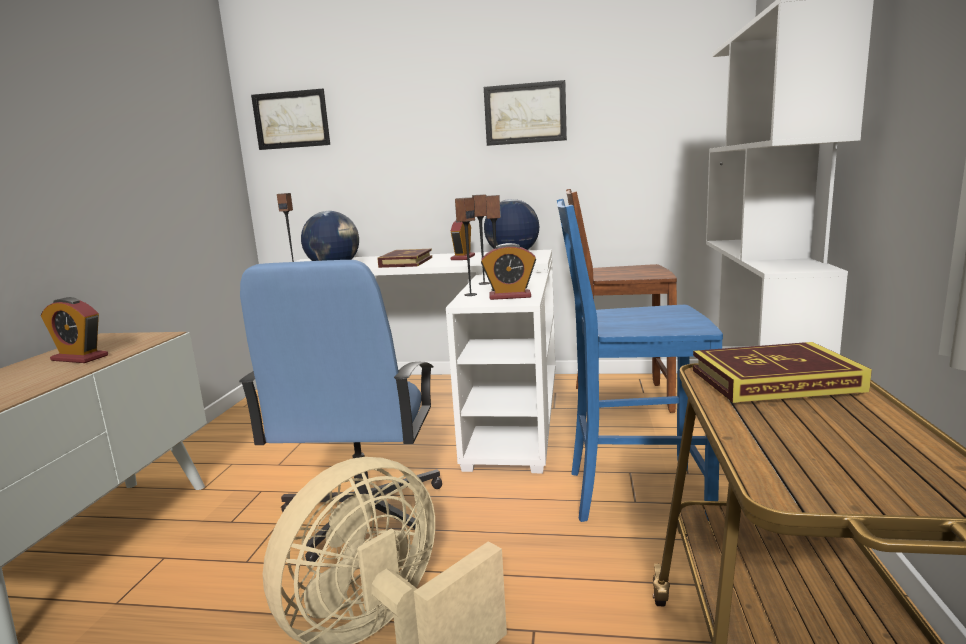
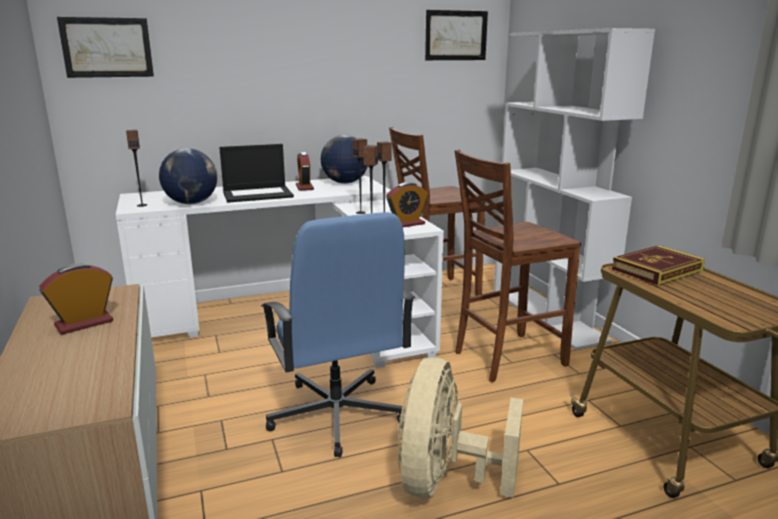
camera: 30 degrees left, 5 degrees up
(79, 358) = (84, 323): alarm clock -> alarm clock turned 150 degrees clockwise
(406, 262) = (258, 194): book -> laptop
(525, 113) = (345, 58): picture -> picture (456, 35)
(633, 494) = (506, 358): blue chair -> brown chair

